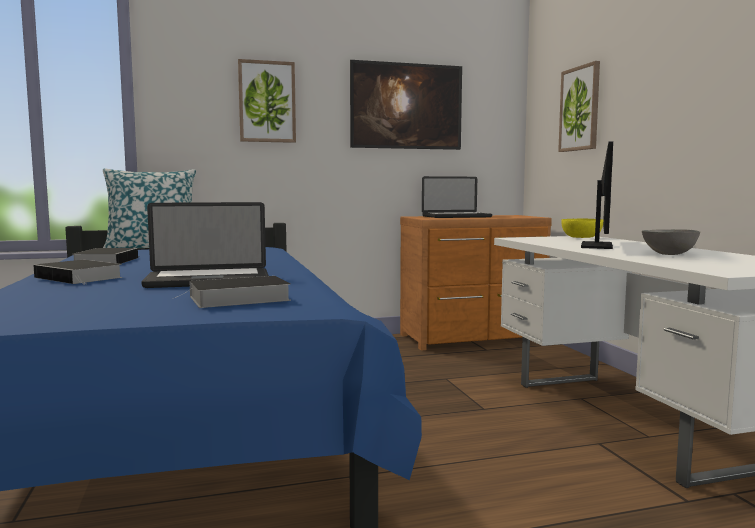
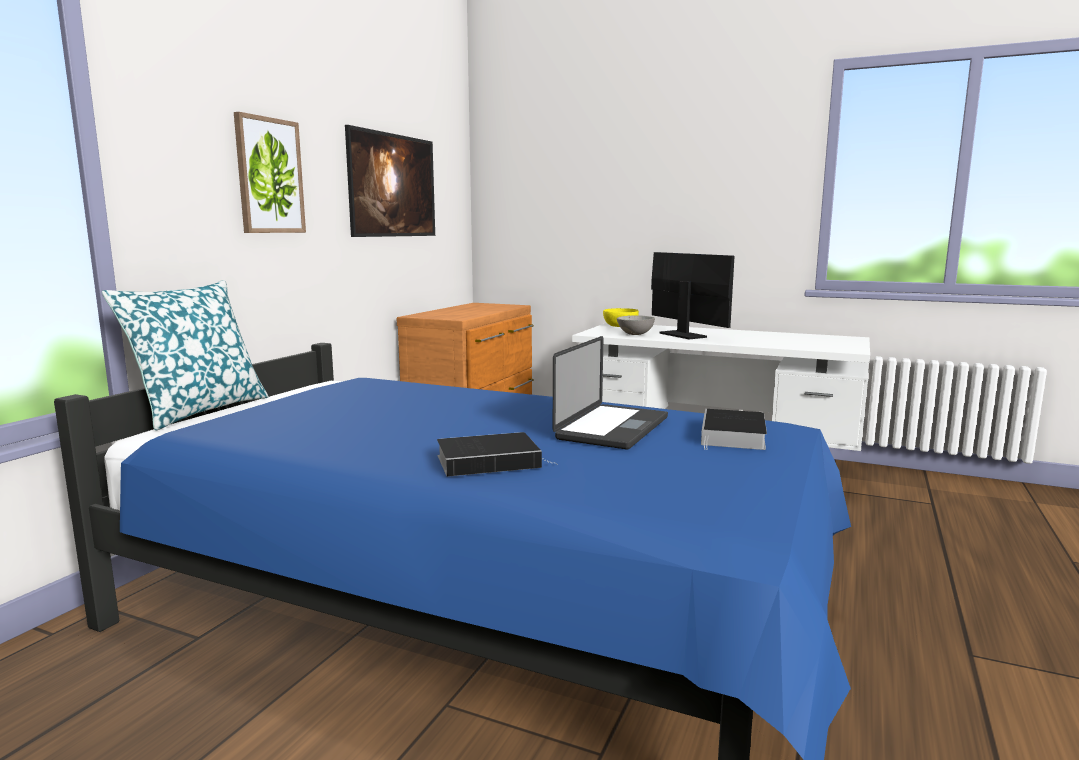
camera: 50 degrees left, 5 degrees up
(107, 261) = (345, 438): book -> none
(456, 216) = (454, 312): laptop -> none
(580, 109) = (561, 201): picture -> none
(668, 254) = (757, 338): grey bowl -> grey bowl (635, 334)

